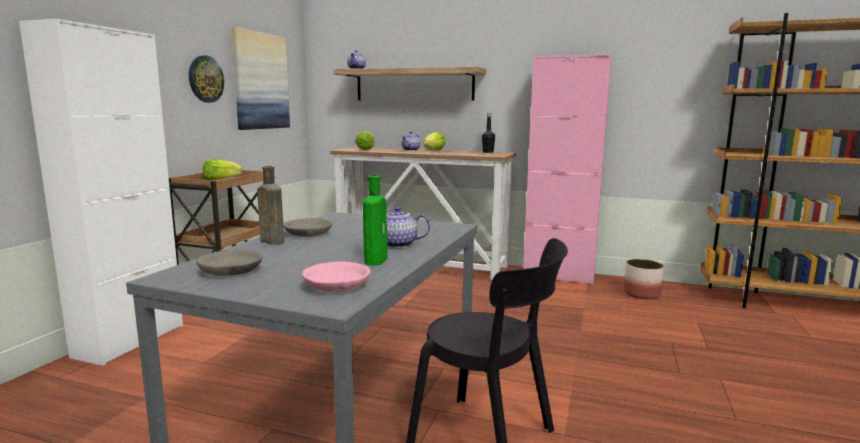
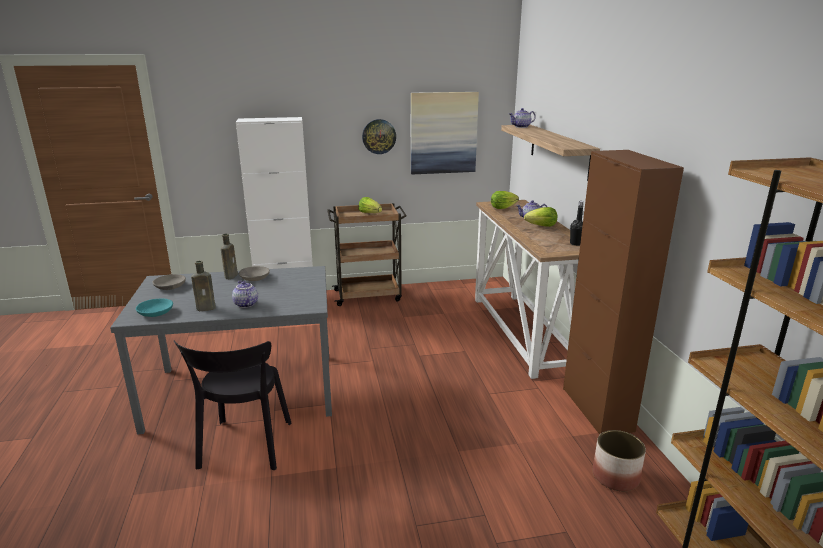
camera: 60 degrees right, 10 degrees up
(336, 286) = (155, 312): pink bowl -> turquoise bowl
(376, 260) = (207, 308): green bottle -> brown bottle
(558, 276) = (597, 409): pink cabinet -> brown cabinet

